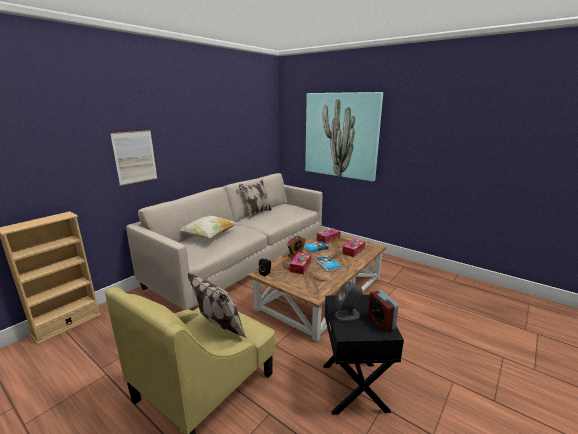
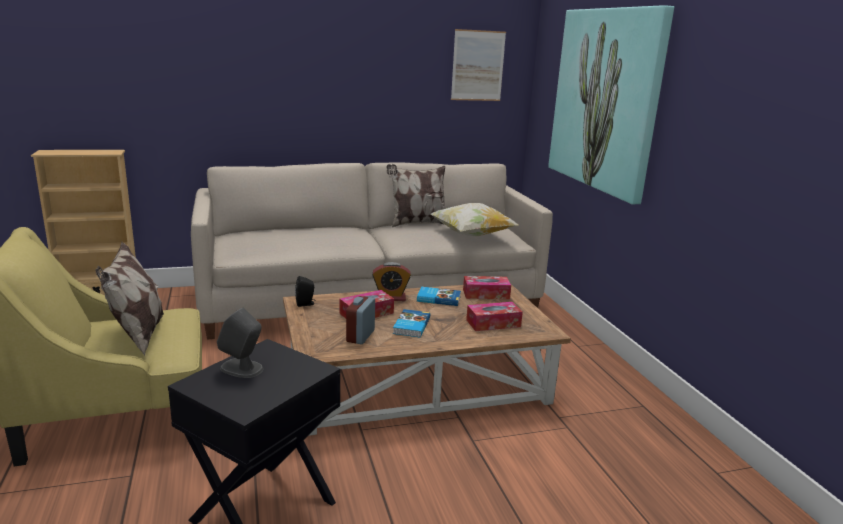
camera: 35 degrees right, 0 degrees up
(135, 157) = (226, 92): picture -> picture (478, 66)
(209, 236) = (294, 233): pillow -> pillow (471, 235)
(381, 322) = (262, 395): alarm clock -> alarm clock (360, 336)

